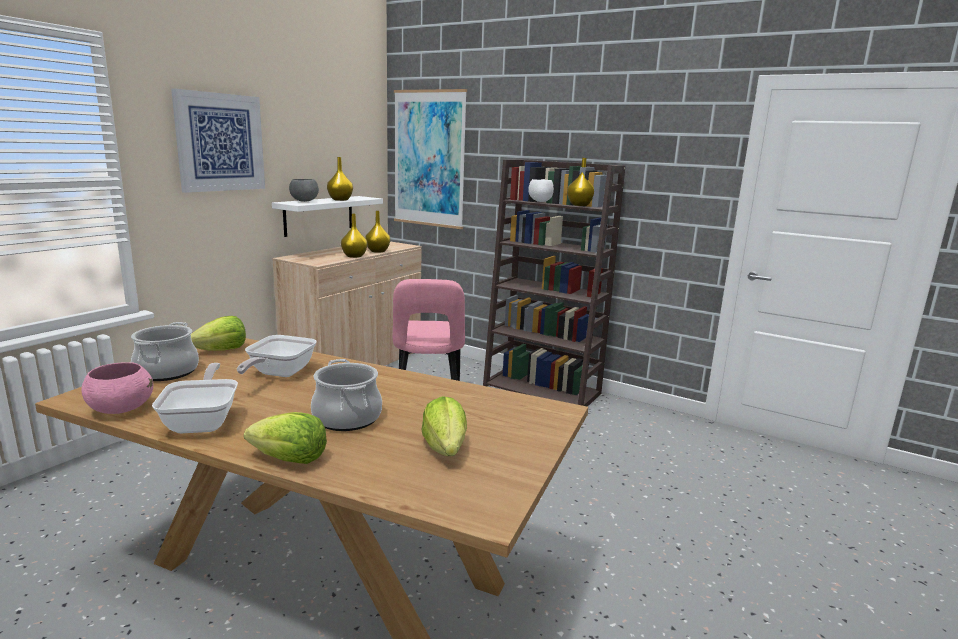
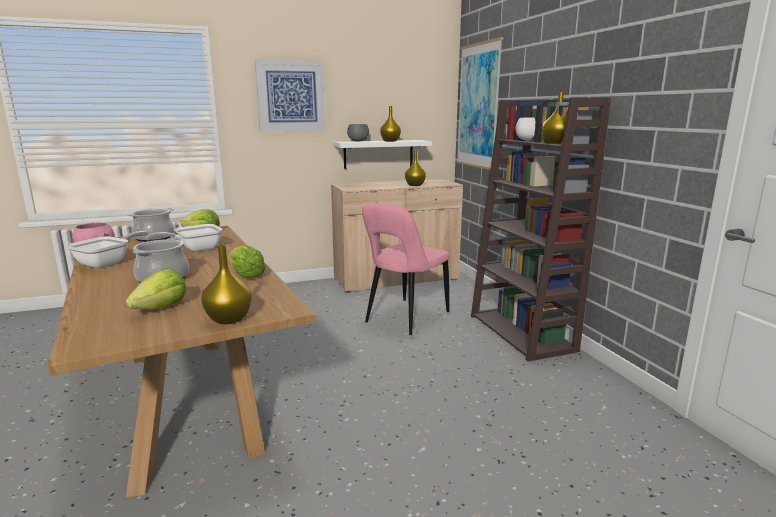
camera: 40 degrees right, 0 degrees up
(289, 459) = (88, 289): lettuce -> lettuce (245, 275)
(354, 256) = (387, 187): yellow vase -> yellow vase (229, 319)

